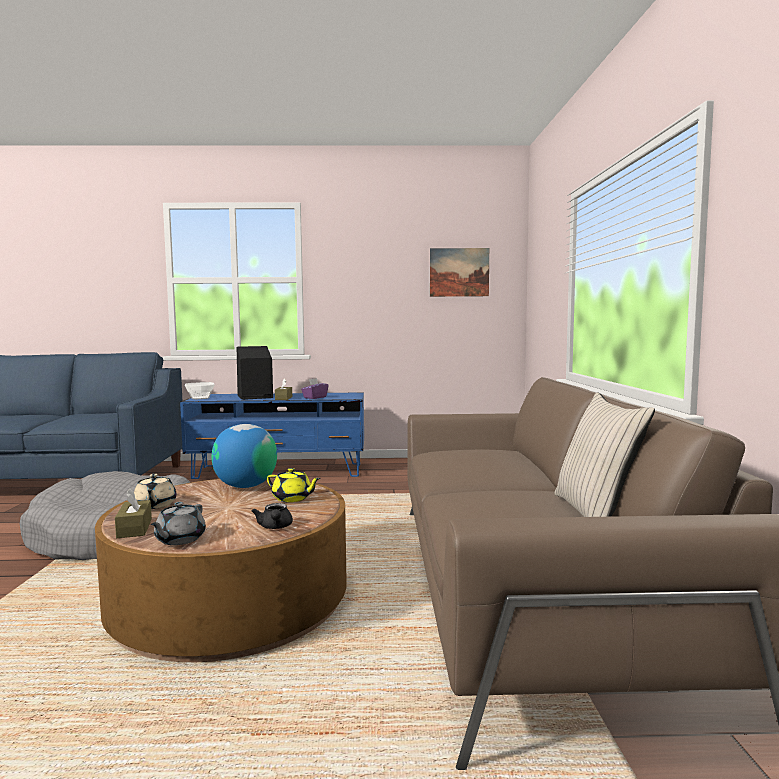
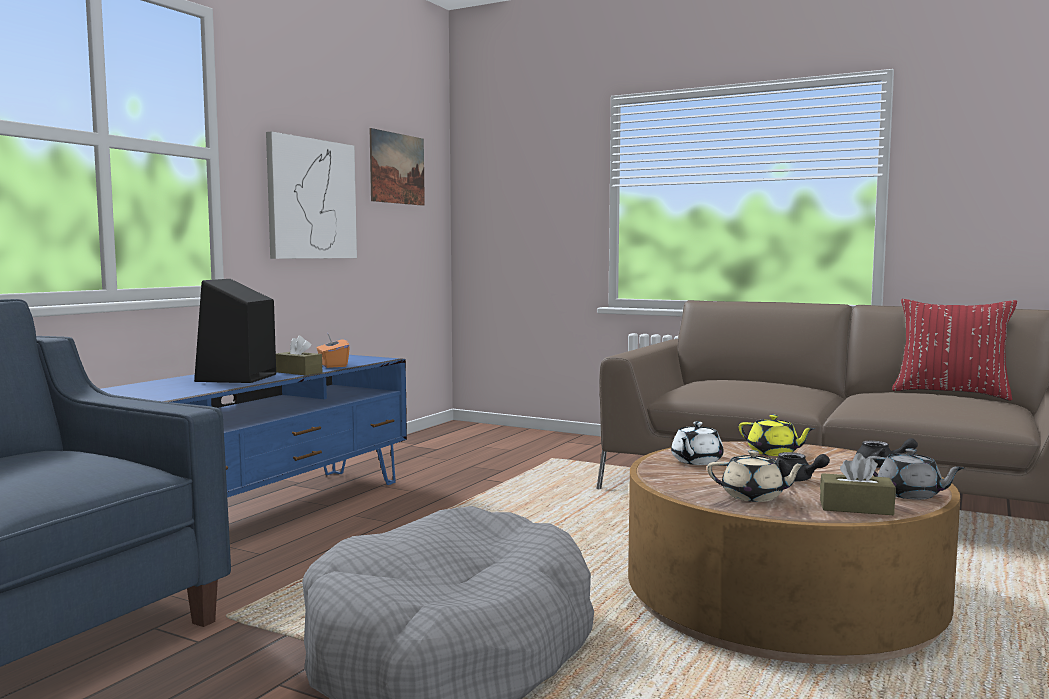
camera: 60 degrees left, 0 degrees up
(200, 398) = (154, 394): bowl -> none
(207, 510) = (796, 480): none -> black teapot
(246, 486) = (696, 461): globe -> white teapot
(292, 498) = (773, 453): yellow teapot -> yellow teapot turned 75 degrees clockwise
(315, 397) = (332, 365): purple tissue box -> orange tissue box
(373, 299) = (311, 199): none -> picture
(596, 515) = (951, 393): beige pillow -> red pillow

